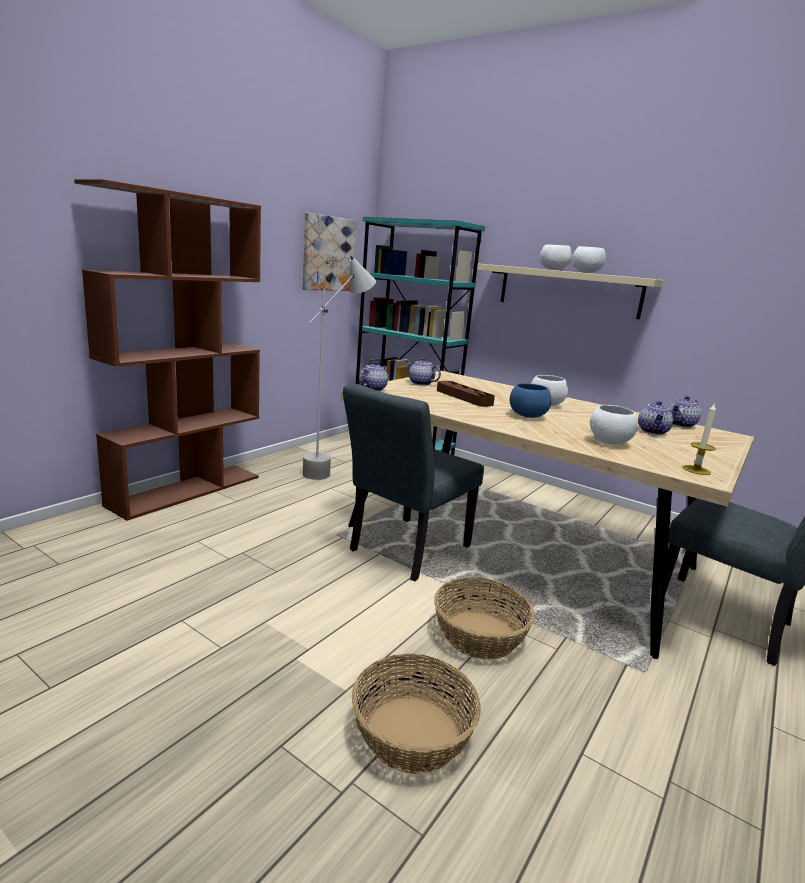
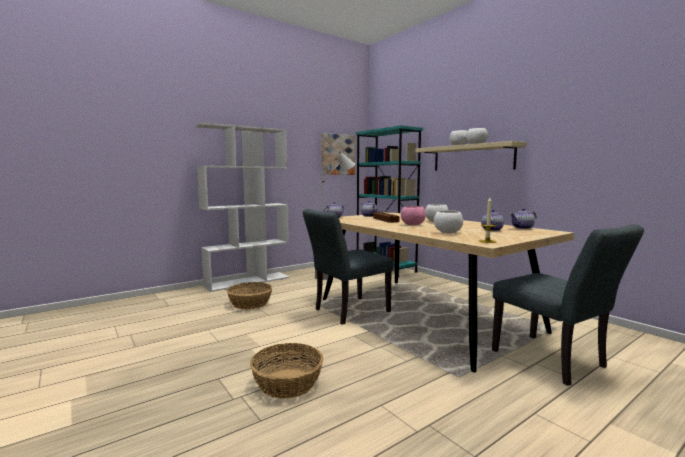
camera: 20 degrees right, 10 degrees down
(187, 490) = (248, 281): brown bookcase -> white bookcase
(478, 634) = (361, 349): basket -> basket (250, 303)
(527, 416) = (413, 225): blue bowl -> pink bowl

